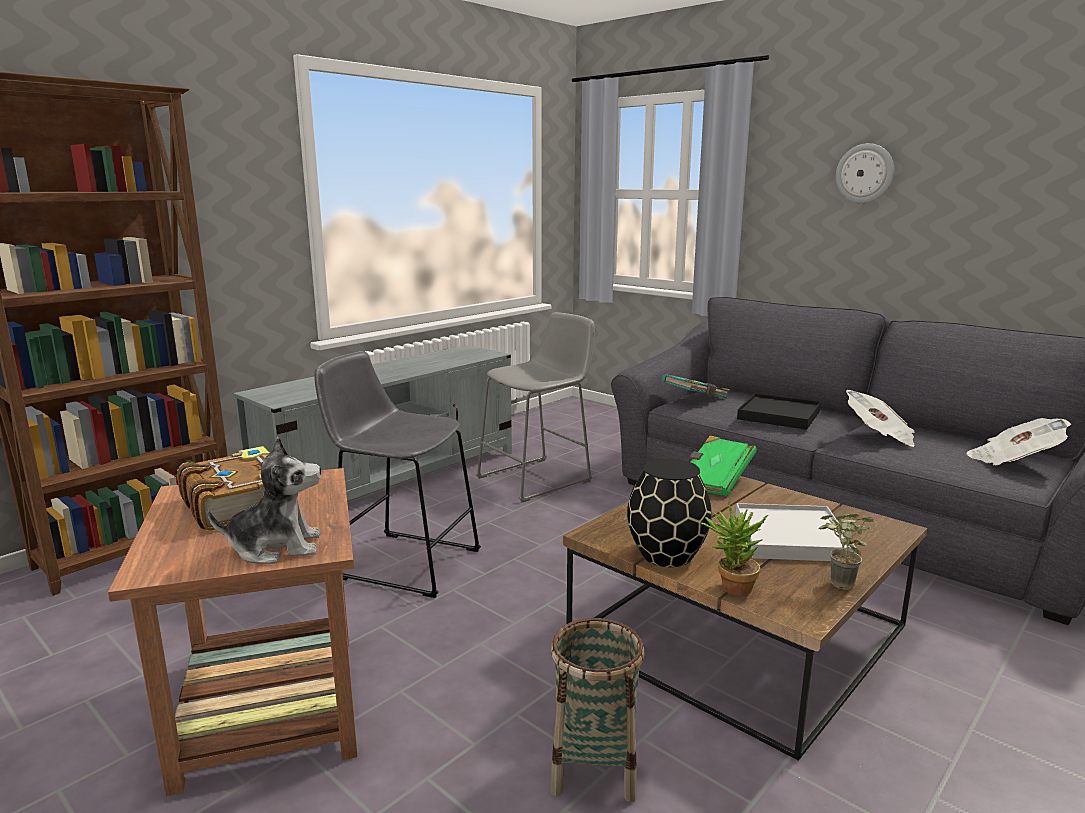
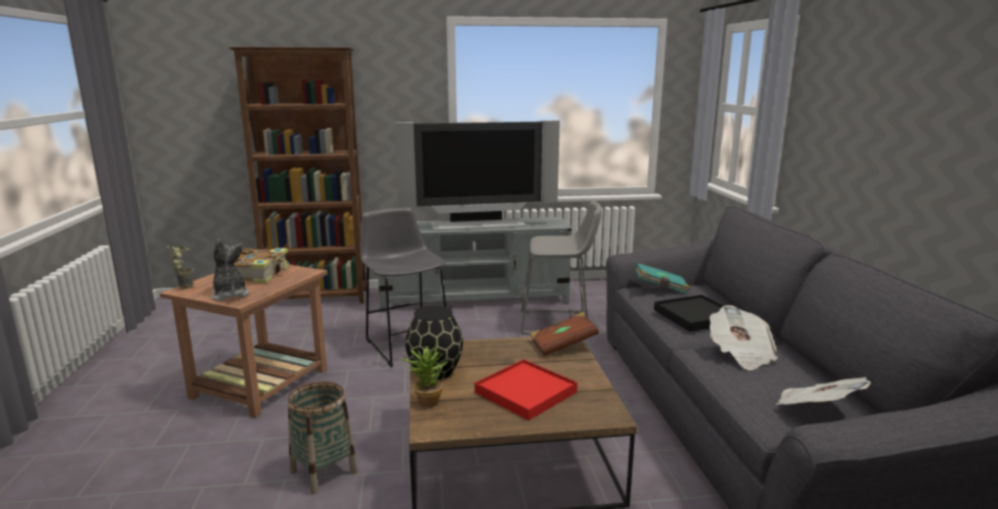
camera: 40 degrees right, 0 degrees up
(276, 547) = (229, 295): plush toy -> plush toy turned 150 degrees counterclockwise
(395, 370) = (478, 225): none -> television
(715, 480) = (562, 345): green book -> brown book
(791, 537) = (525, 392): white tray -> red tray
(836, 586) = (484, 426): potted plant -> potted plant (183, 286)
(865, 173) = (876, 102): wall clock -> none

